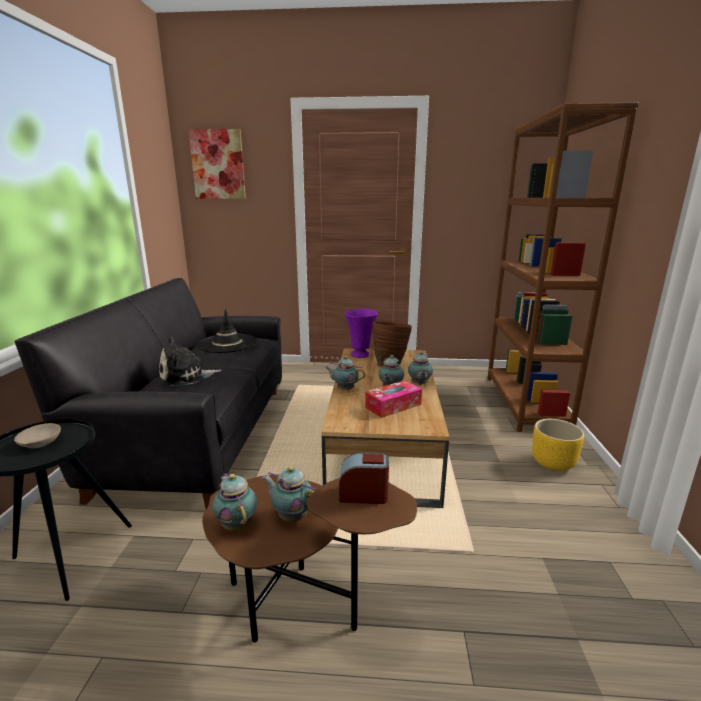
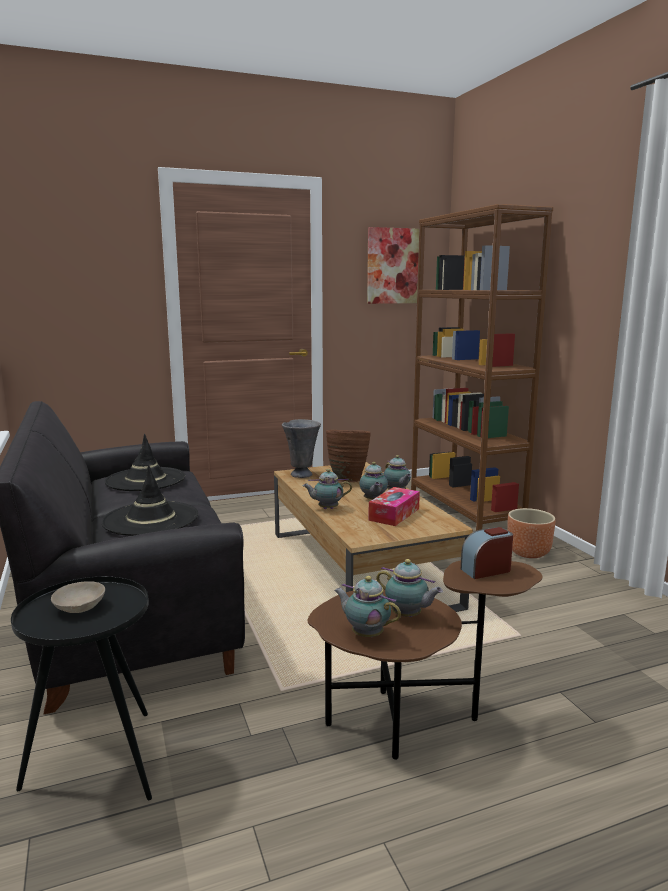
camera: 25 degrees left, 5 degrees down
(186, 377) = (150, 519): plush toy -> black hat
(218, 165) = (56, 246): picture -> picture (393, 266)
(291, 516) = (408, 616): teapot -> teapot turned 150 degrees counterclockwise
(360, 354) = (302, 474): purple vase -> grey vase
(552, 463) = (528, 553): yellow planter -> brown planter

